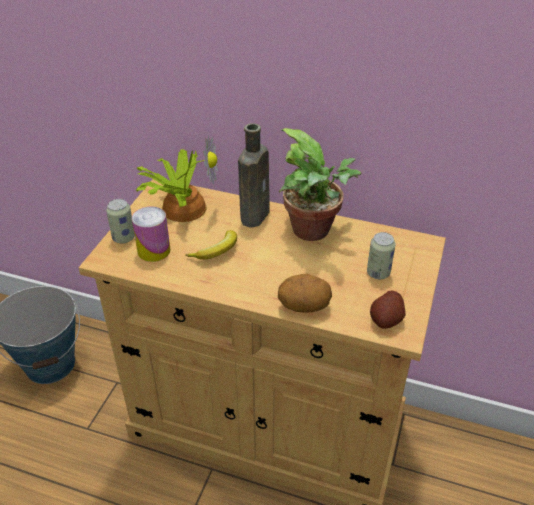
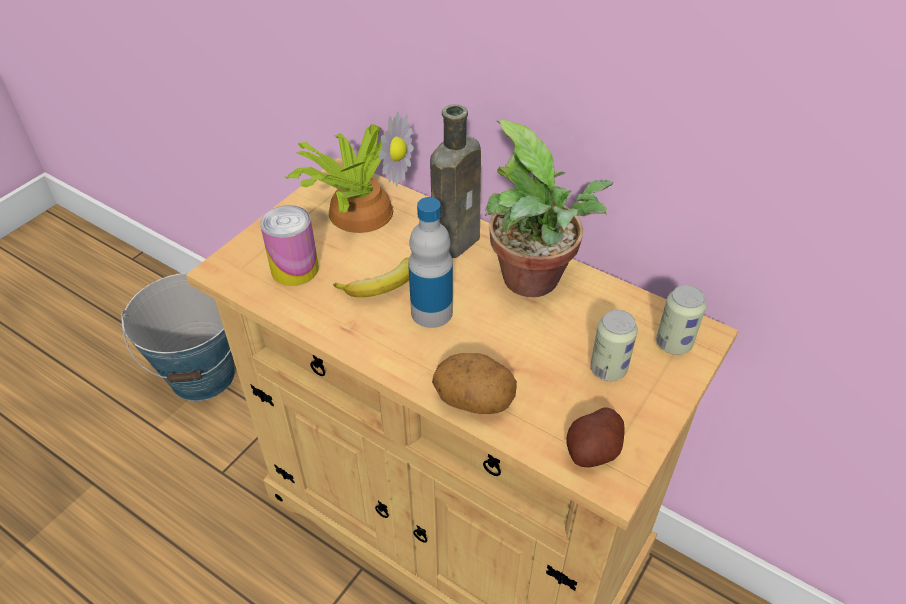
camera: 15 degrees right, 5 degrees up
(123, 238) = (262, 242): can -> can (673, 343)
(256, 260) = (431, 312): none -> bottle

